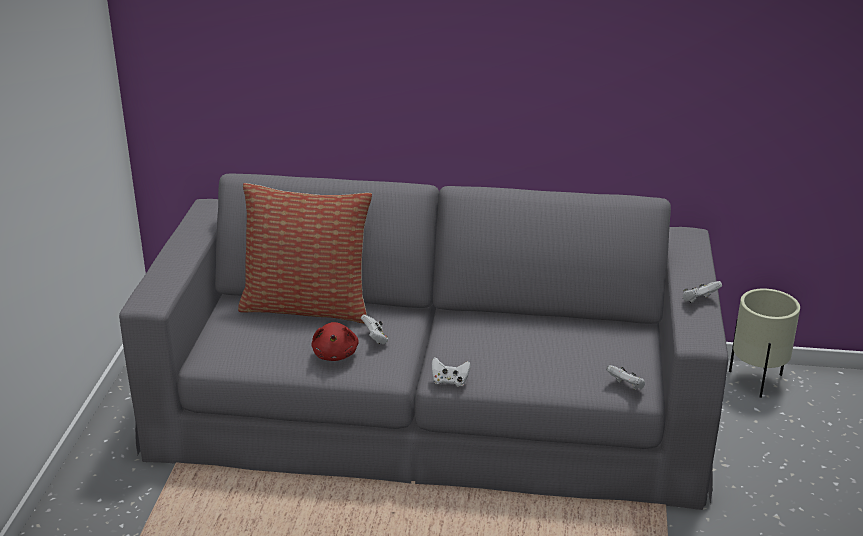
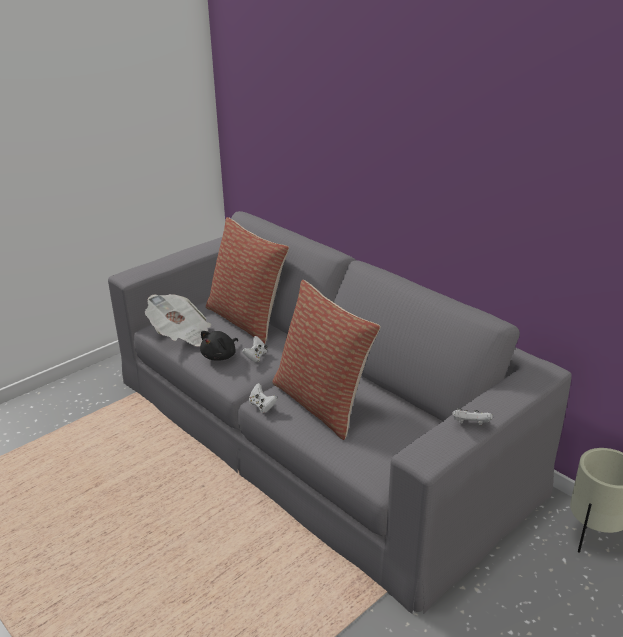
camera: 40 degrees right, 0 degrees up
(256, 351) = (180, 334): none -> newspaper
(335, 354) = (220, 356): red plush toy -> black plush toy
(502, 352) = (322, 403): none -> pillow
(626, 386) = (374, 471): white game controller -> none

